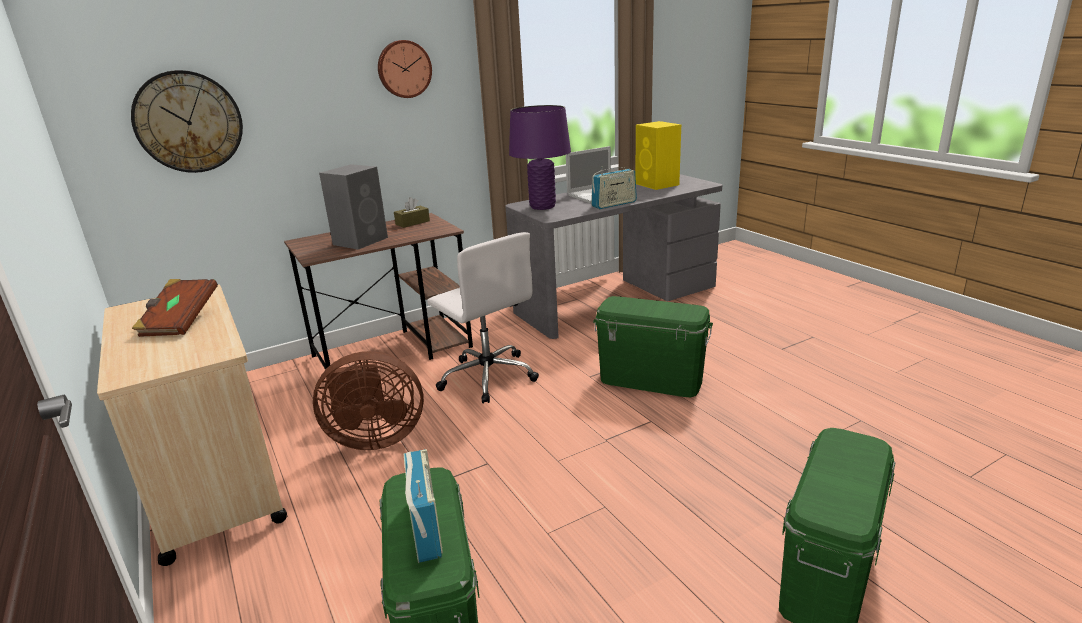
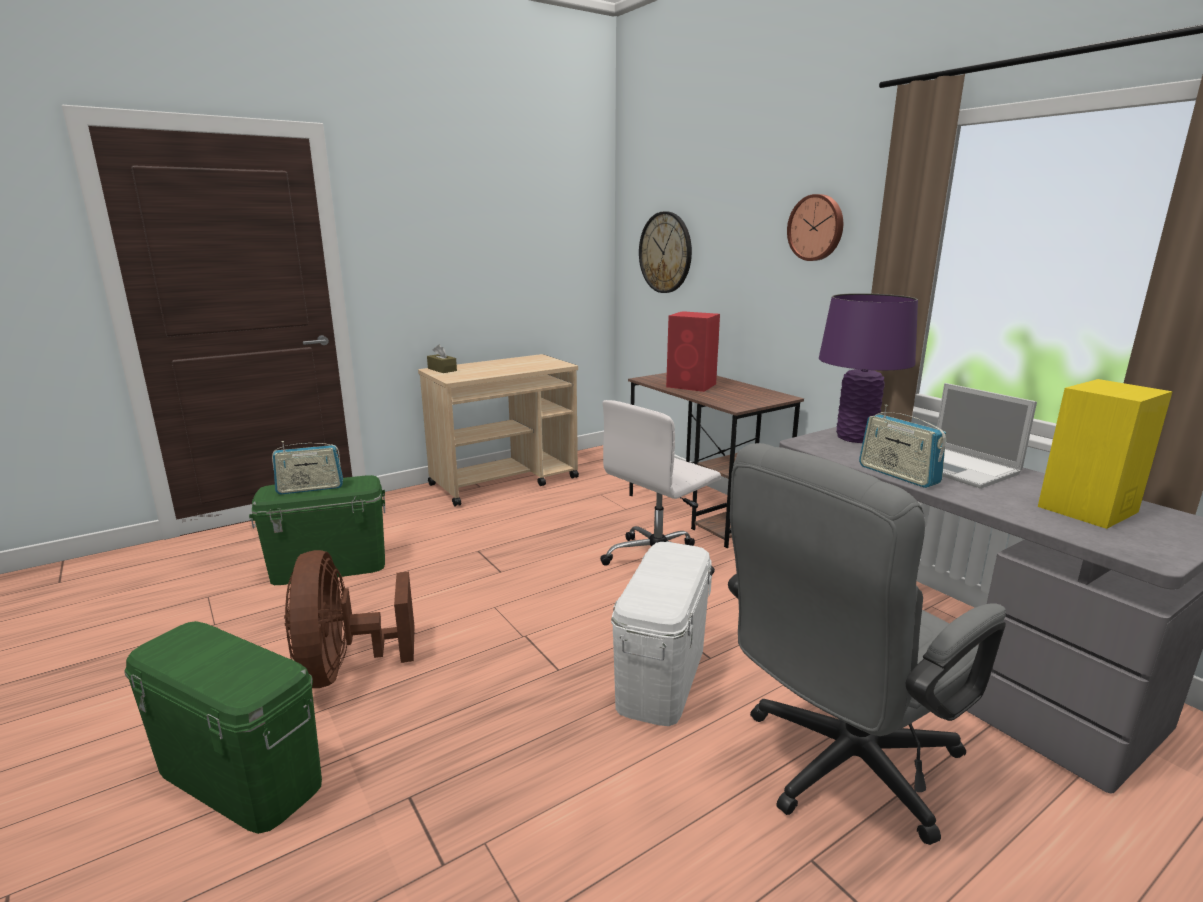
camera: 85 degrees right, 5 degrees down
(180, 321) = (509, 367): brown book -> none
(361, 240) = (692, 385): grey speaker -> red speaker
(374, 438) = (549, 521): brown fan -> brown fan (345, 668)
(412, 222) = (758, 395): brown tissue box -> brown tissue box (442, 369)
(651, 380) = (662, 675): green storage box -> white storage box
(719, 336) = (838, 768): none -> grey office chair

